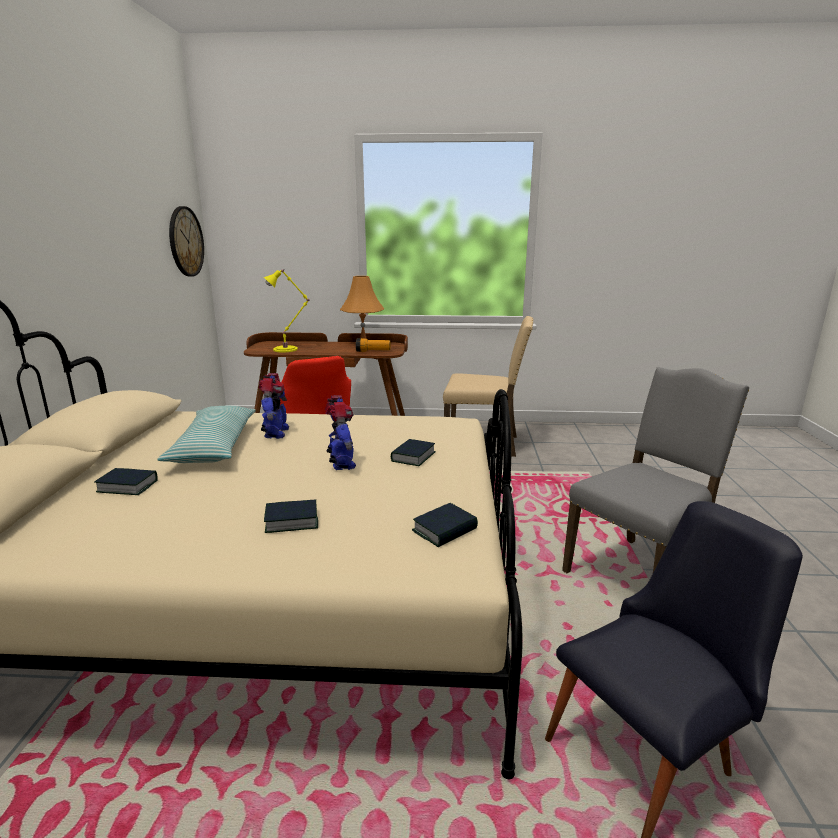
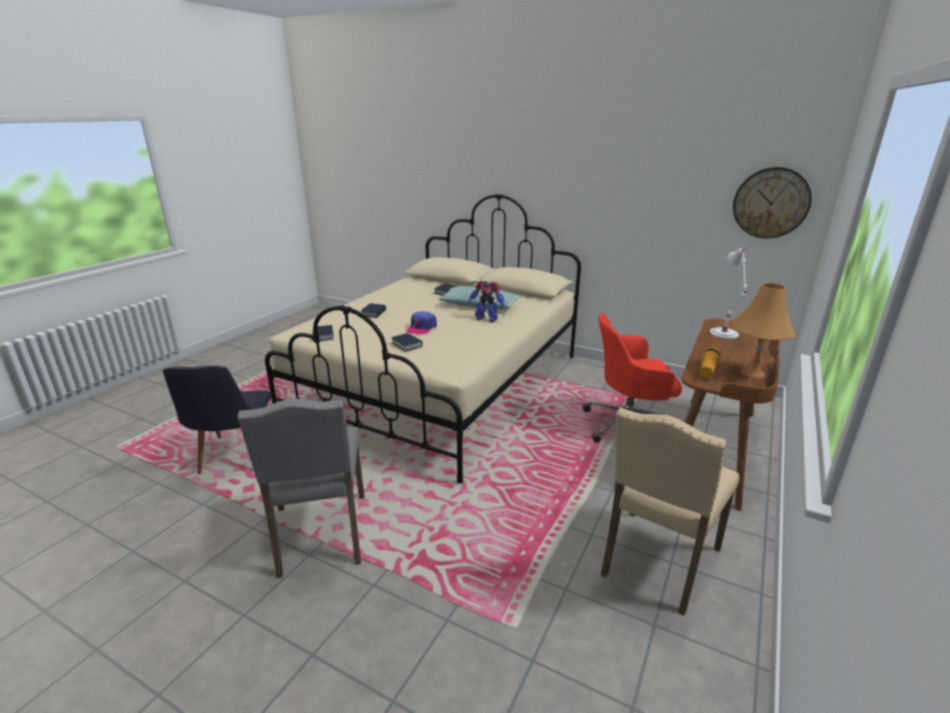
camera: 115 degrees right, 5 degrees up
(287, 349) = (724, 334): yellow table lamp -> white table lamp
(341, 463) = (421, 328): toy robot -> cap

